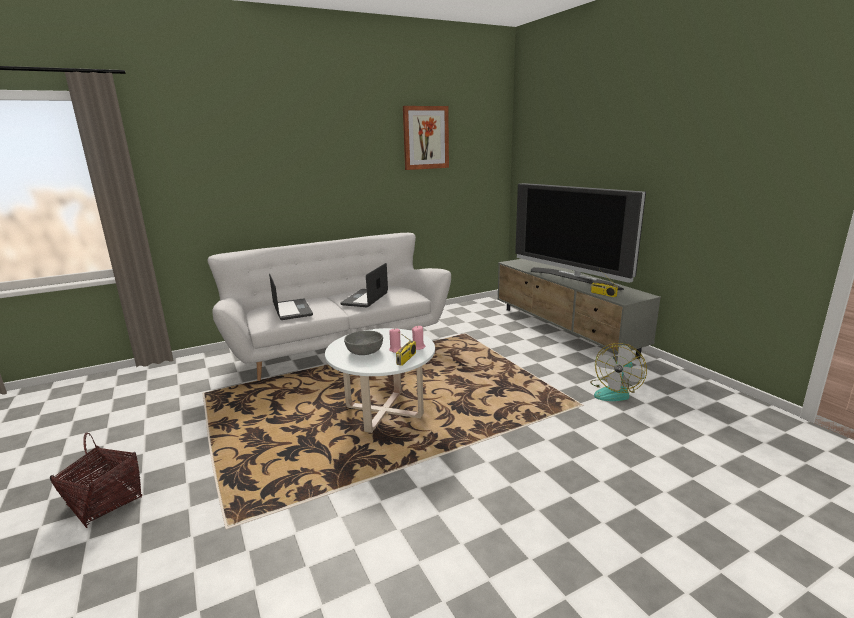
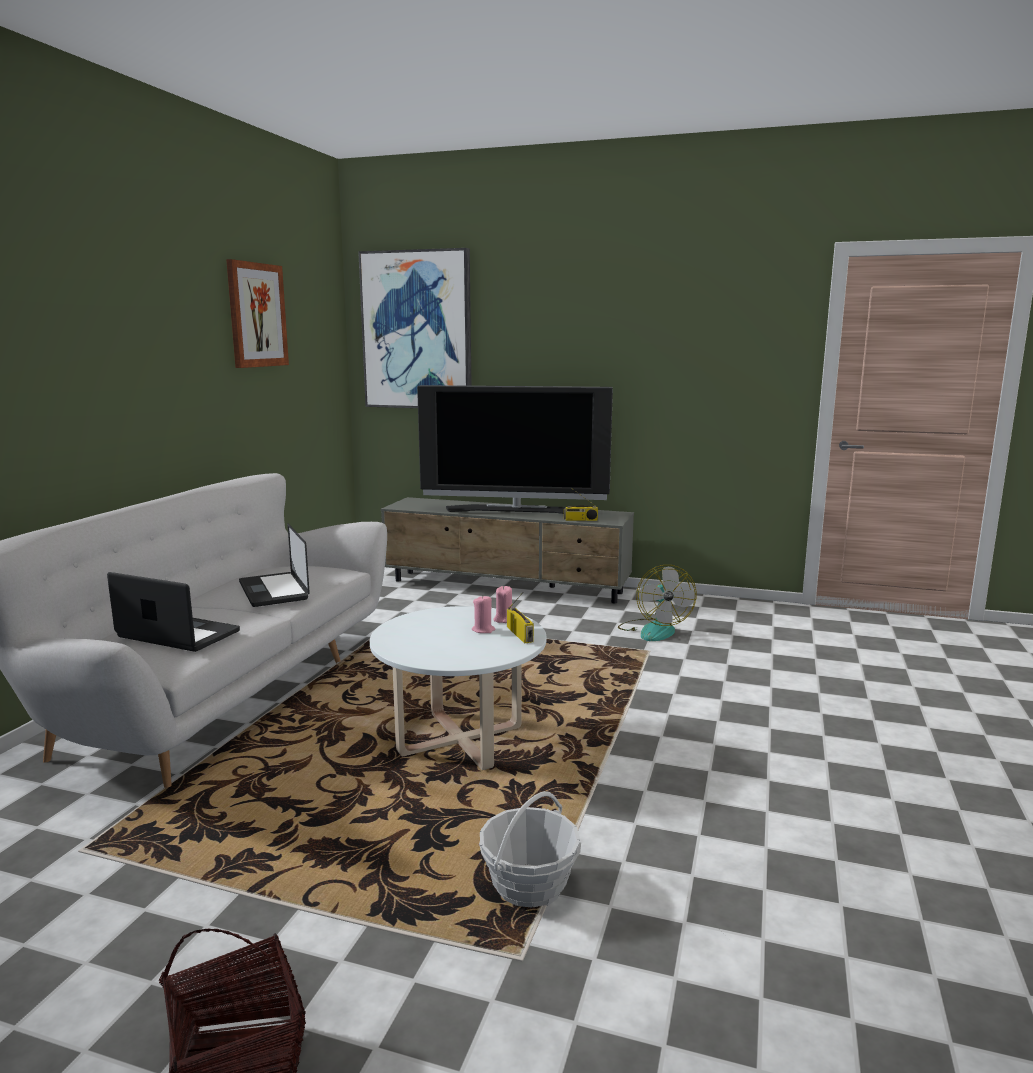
camera: 45 degrees left, 5 degrees down
(285, 499) = (529, 886): none -> basket
(364, 351) = (447, 644): grey bowl -> none
(544, 144) = (417, 330): none -> picture

